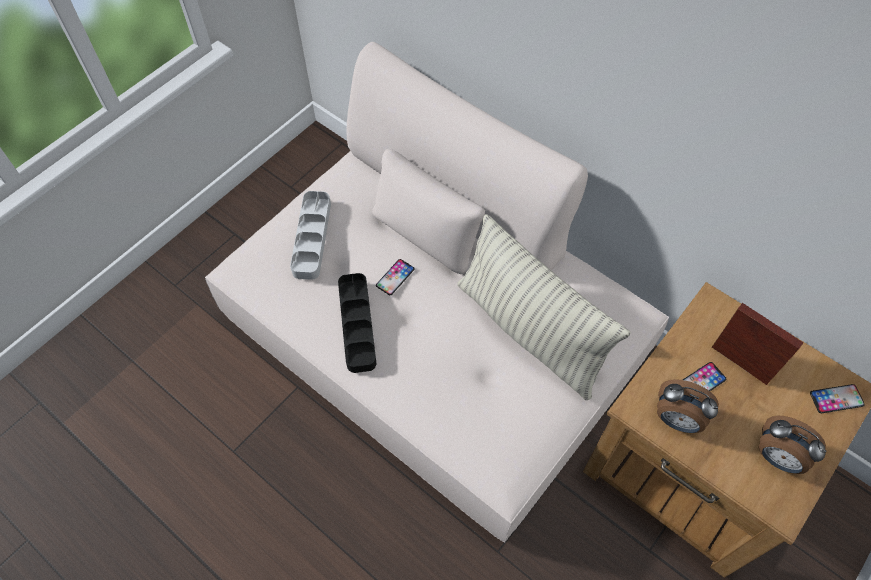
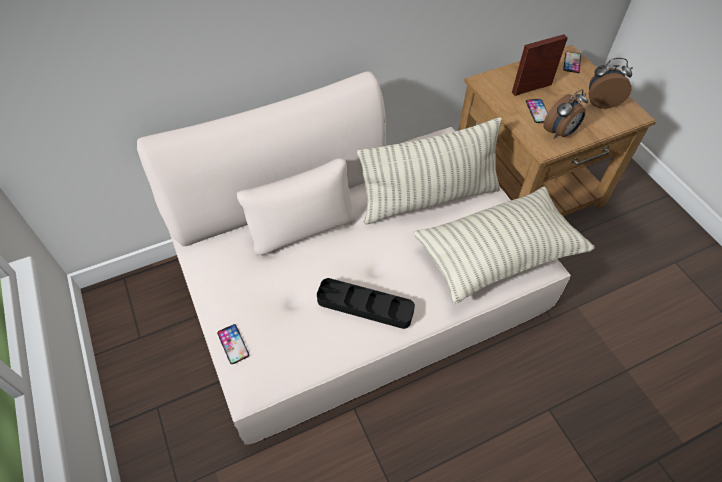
camera: 65 degrees left, 5 degrees down
(312, 237) = (255, 308): grey tray -> none
(395, 277) = (334, 262): phone -> phone (233, 344)
(489, 429) = (498, 254): none -> pillow
(777, 457) = (601, 102): alarm clock -> alarm clock turned 150 degrees counterclockwise

